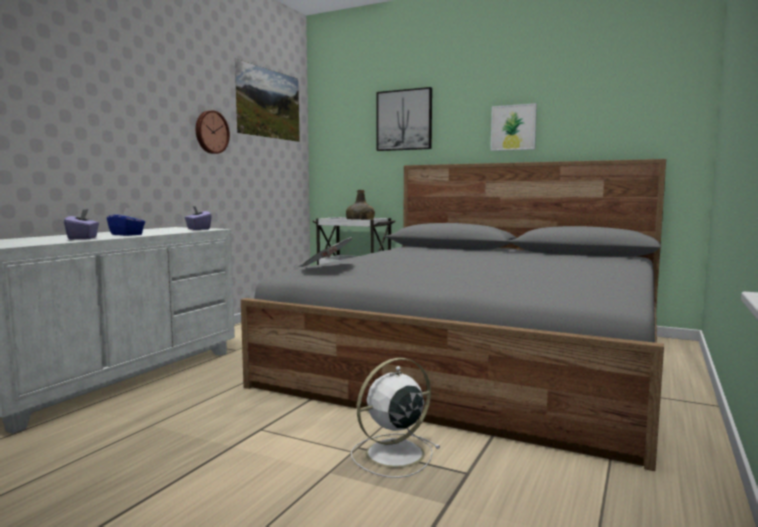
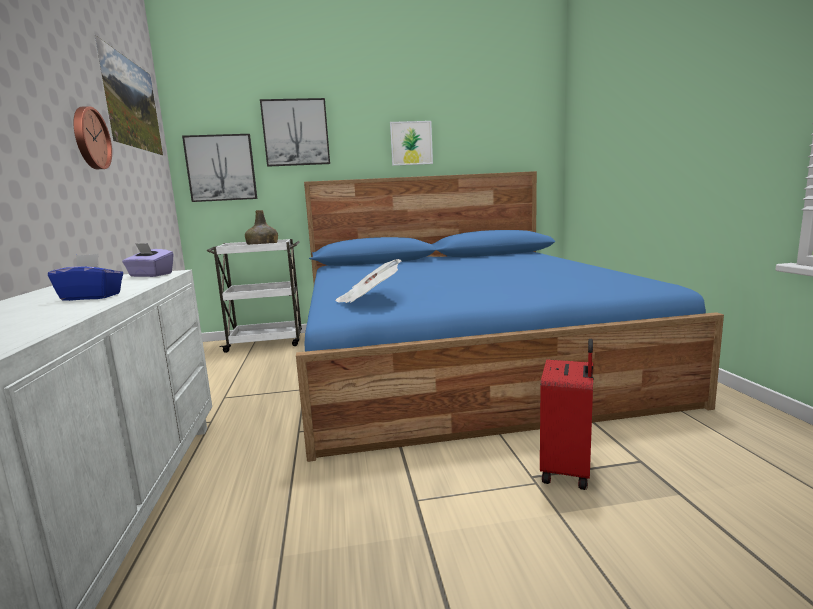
camera: 35 degrees left, 5 degrees up
(83, 238) = (54, 314): purple tissue box -> none
(343, 152) = (221, 168): none -> picture
(392, 454) = (567, 470): white fan -> red suitcase
(480, 358) = (461, 360): grey bed -> blue bed

